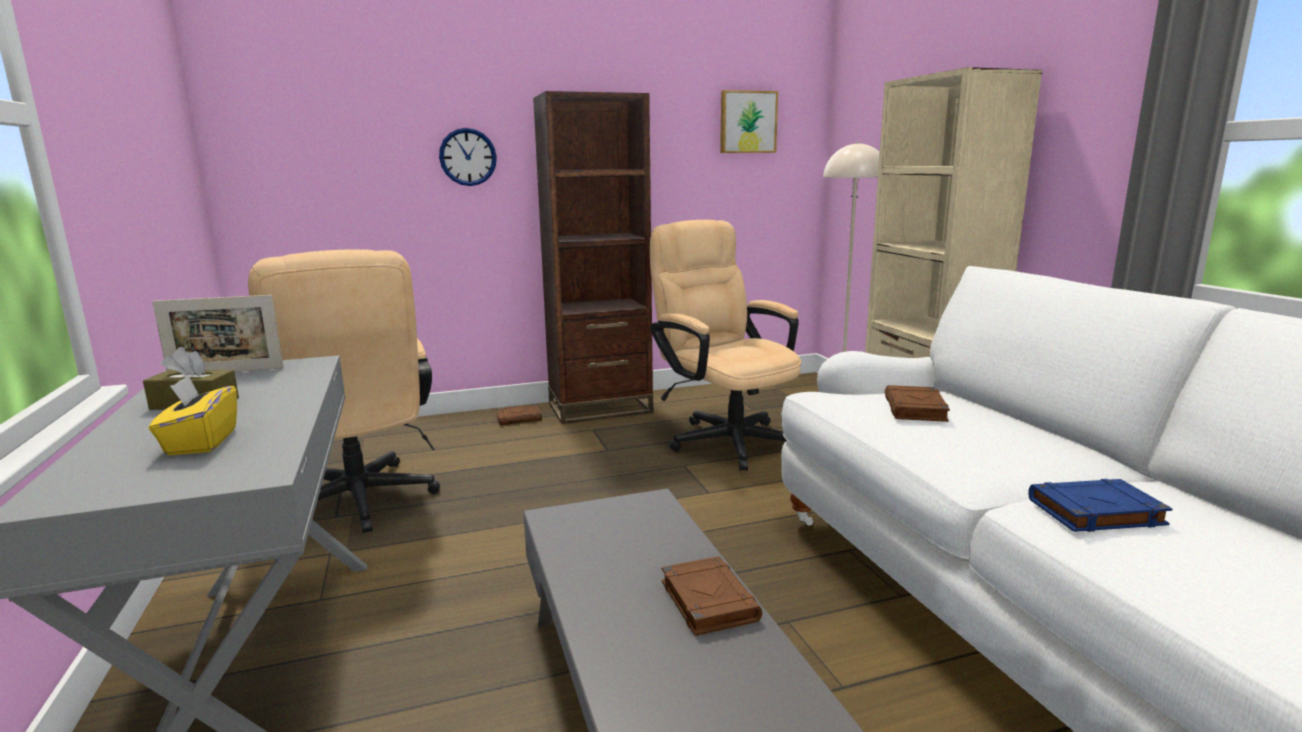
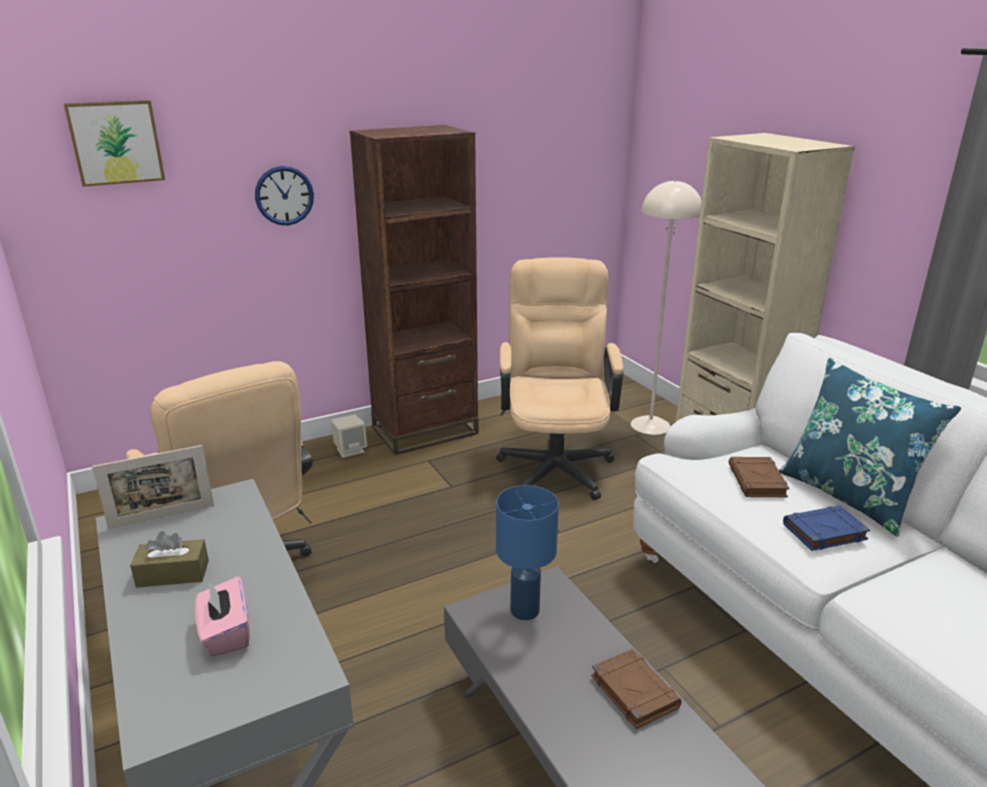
camera: 10 degrees left, 10 degrees up
(201, 442) = (226, 634): yellow tissue box -> pink tissue box
(519, 418) = (350, 450): brown book -> beige speaker
(612, 520) = (525, 609): none -> blue table lamp
(725, 438) = (555, 463): beige office chair -> beige office chair turned 45 degrees clockwise
(747, 122) = (557, 137): picture -> picture (116, 142)
(1030, 426) = (849, 495): none -> blue pillow
(1094, 512) = (914, 600): blue book -> blue book (824, 532)

